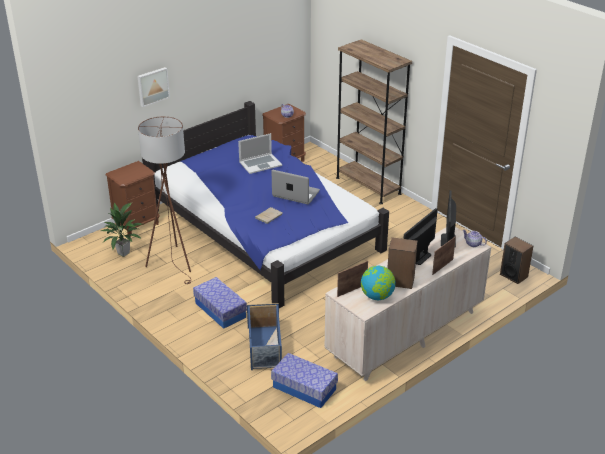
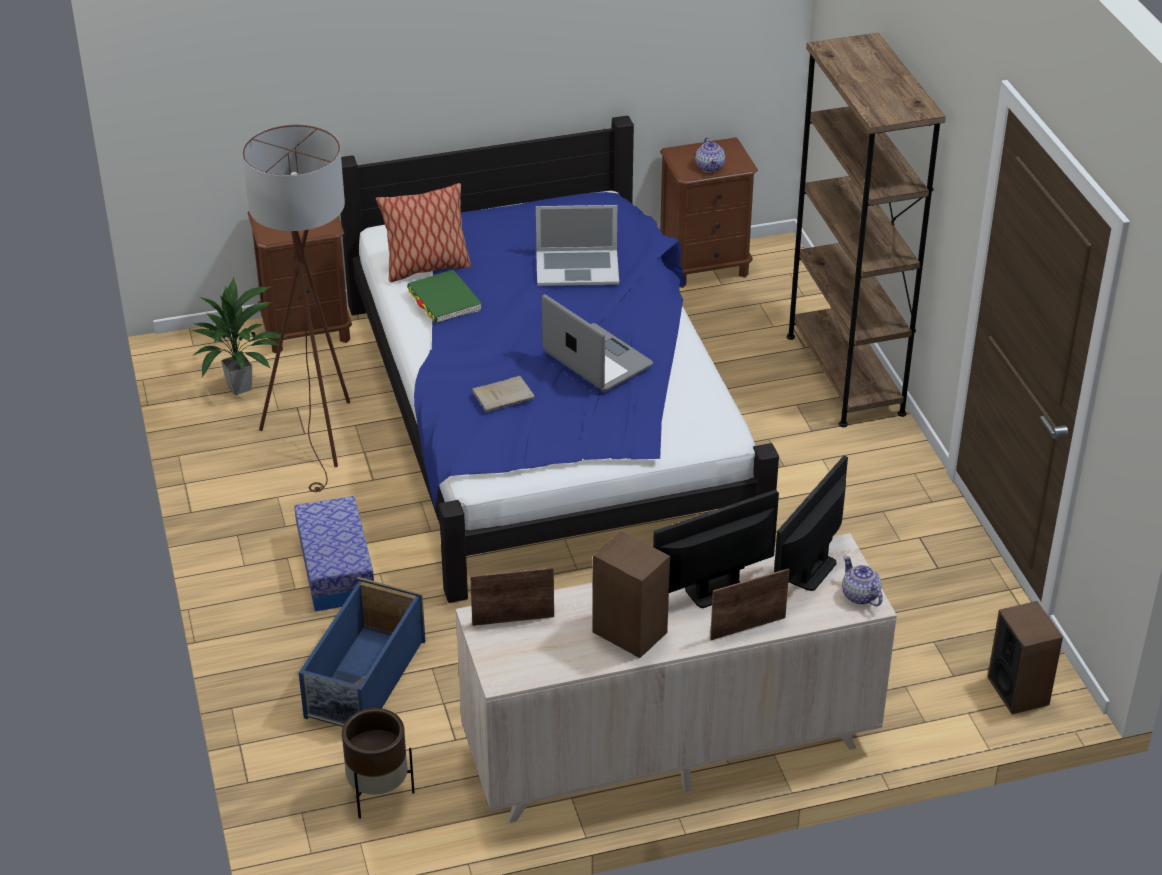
camera: 25 degrees right, 5 degrees up
(152, 86) = (375, 46): picture -> none
(196, 179) = (426, 268): none -> pillow
(214, 188) = (444, 300): none -> green book
(304, 388) = (379, 794): storage box -> brown planter
(377, 296) = (553, 651): globe -> none

